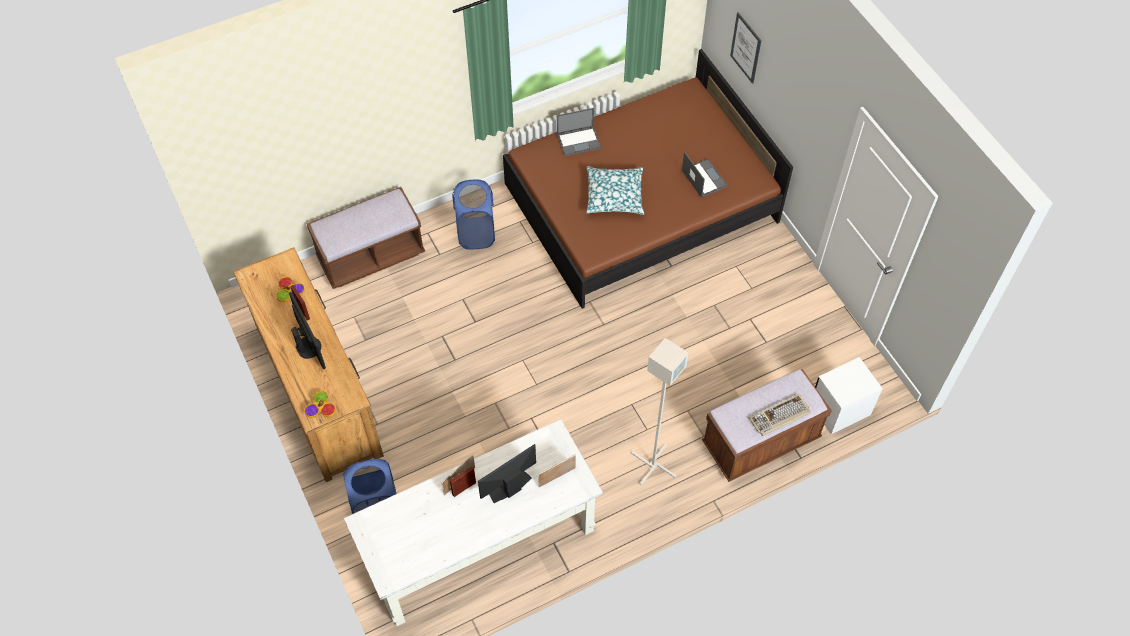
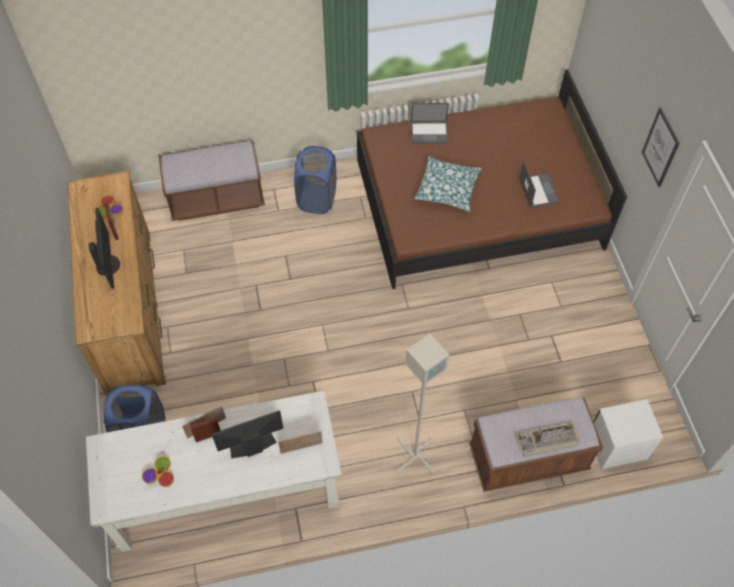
camera: 15 degrees right, 0 degrees up
(321, 408) = (97, 325): bowl -> bowl (160, 475)
(746, 47) = (606, 70): picture -> picture (660, 147)

